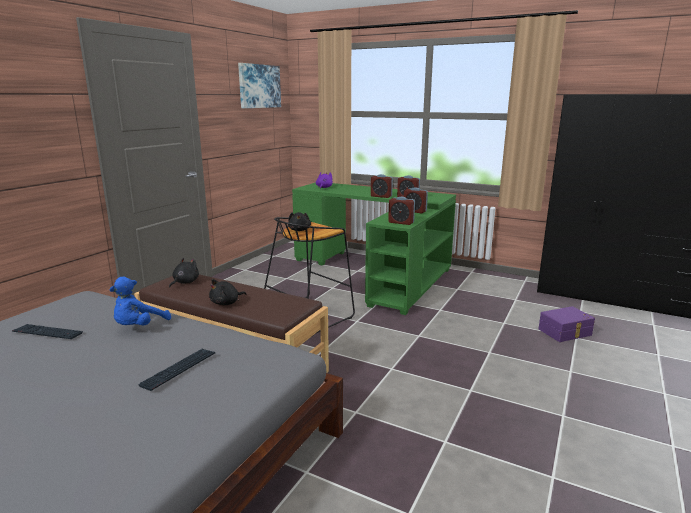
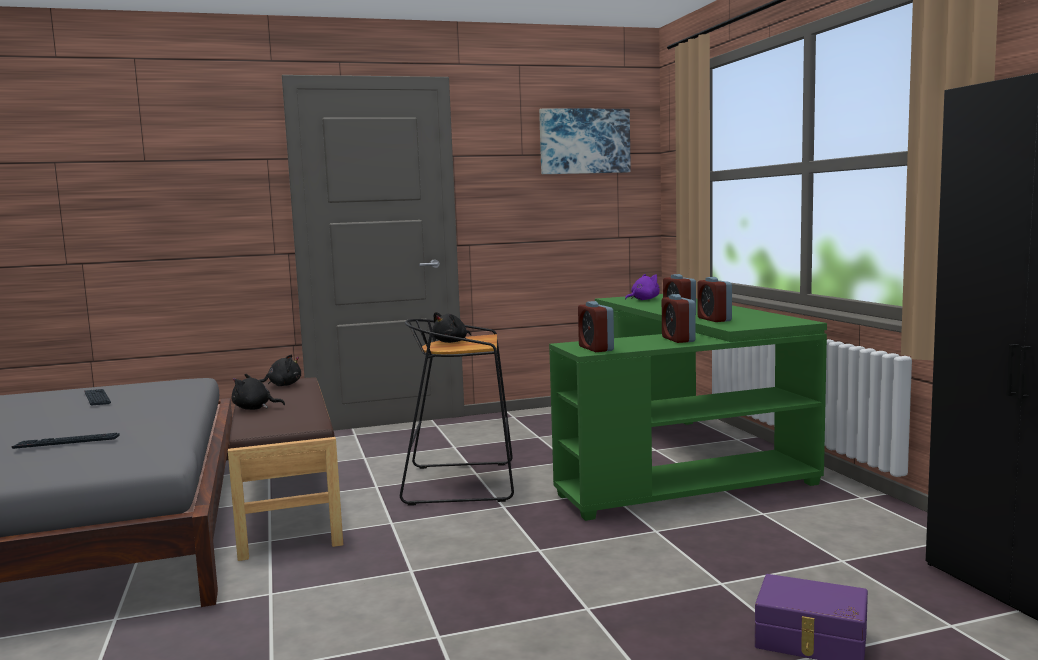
camera: 45 degrees right, 10 degrees down
(139, 326) = (149, 409): blue plush toy -> none

